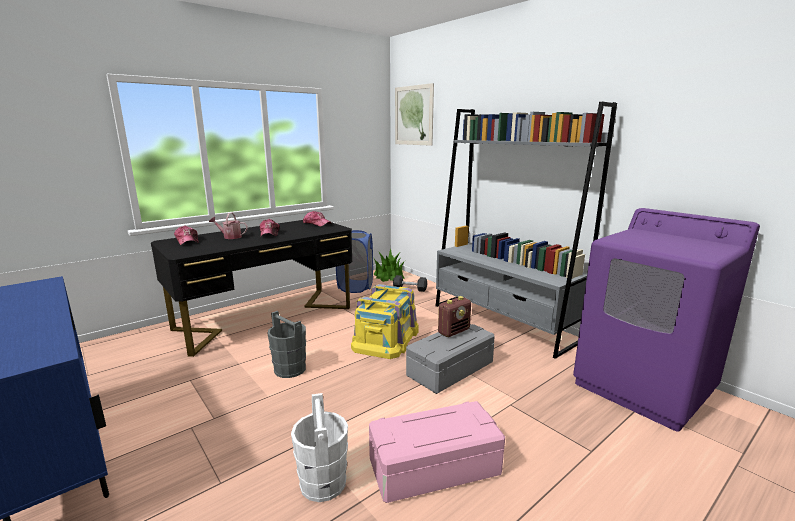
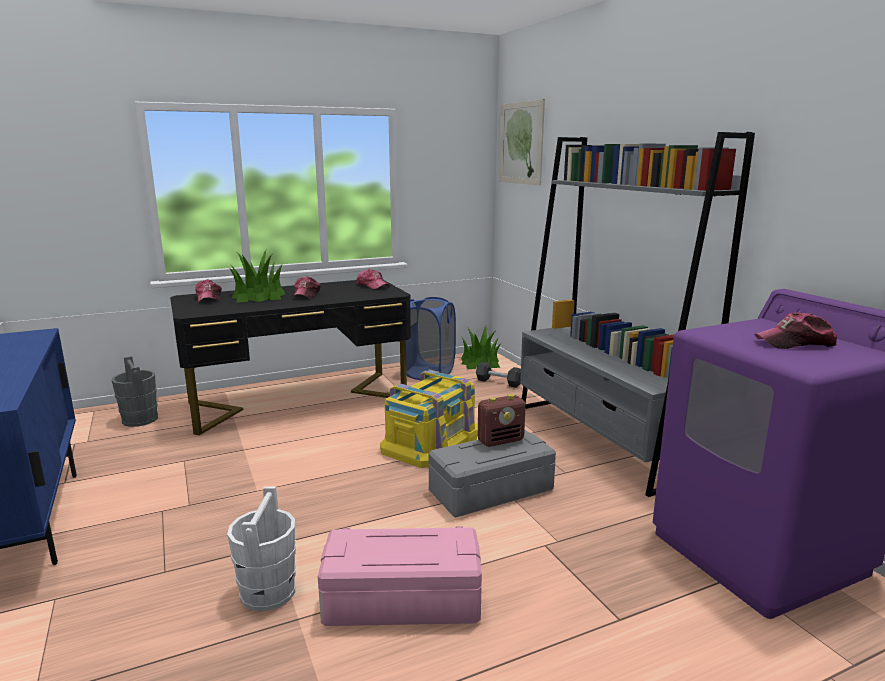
camera: 15 degrees right, 0 degrees up
(230, 237) = (258, 296): watering can -> potted plant
(290, 369) = (296, 463): grey bucket -> grey bucket (140, 419)
(675, 243) = (795, 343): none -> cap

